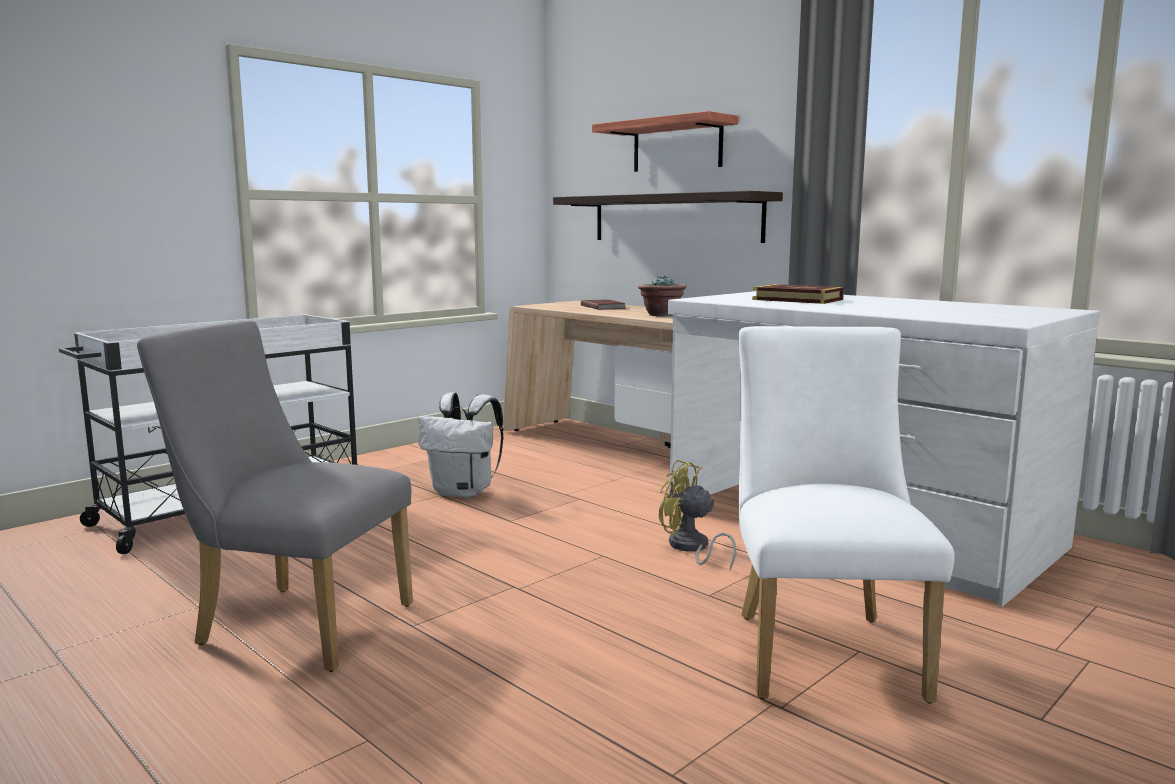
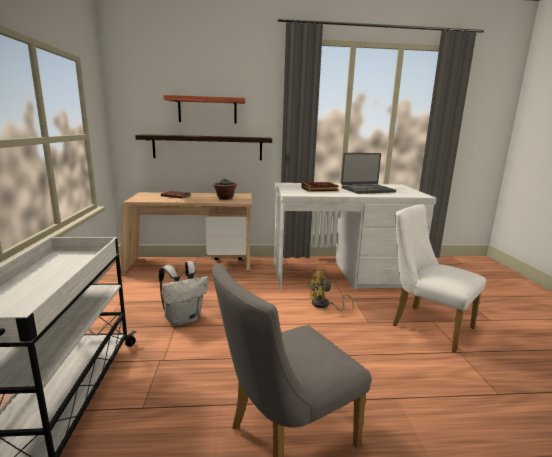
camera: 50 degrees left, 5 degrees up
(908, 307) = (367, 190): none -> laptop

